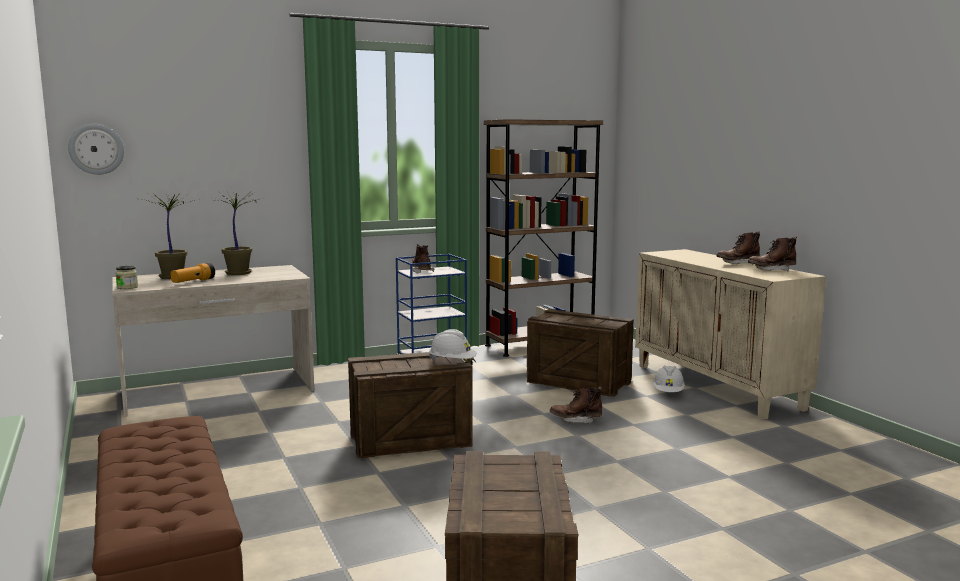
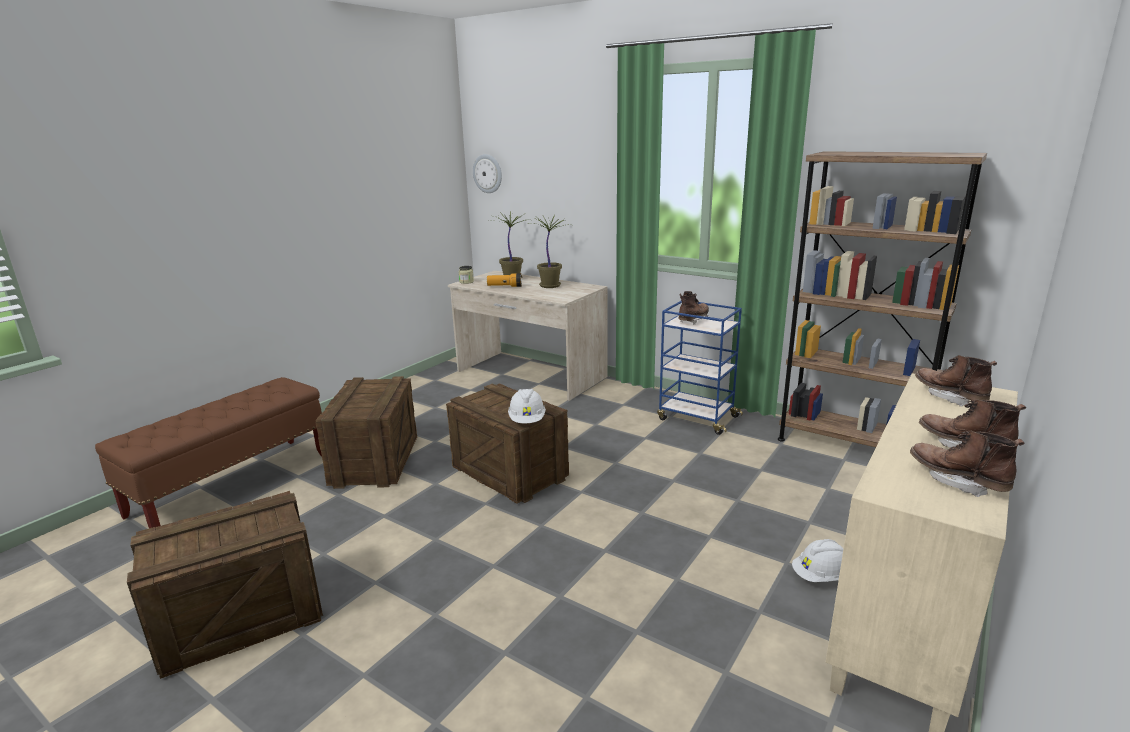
camera: 60 degrees right, 10 degrees up
(576, 420) = (645, 537): brown boot -> brown boot (949, 397)
(579, 382) = (764, 505): crate -> crate (375, 461)

